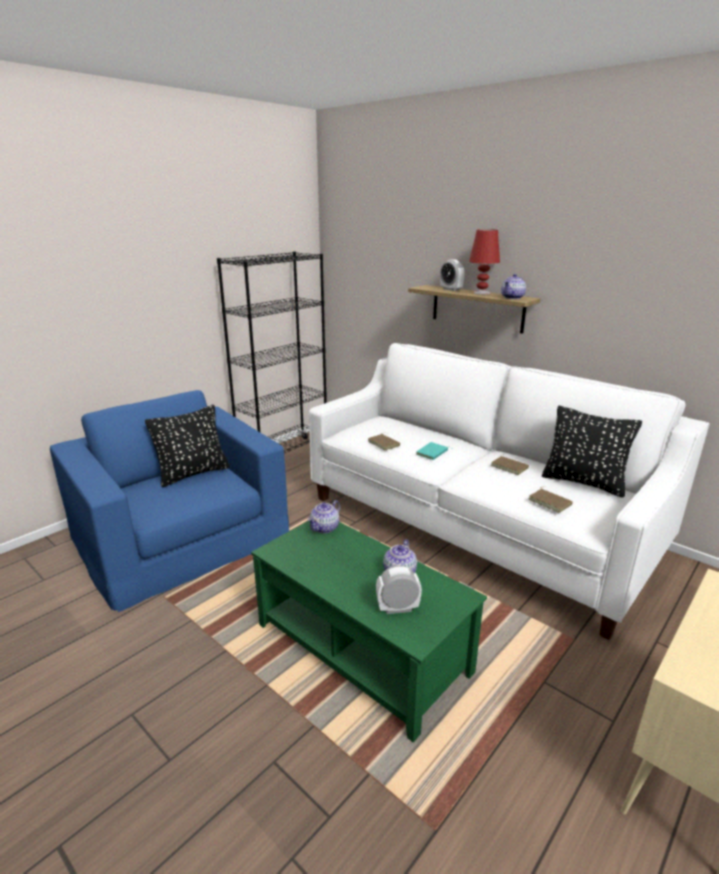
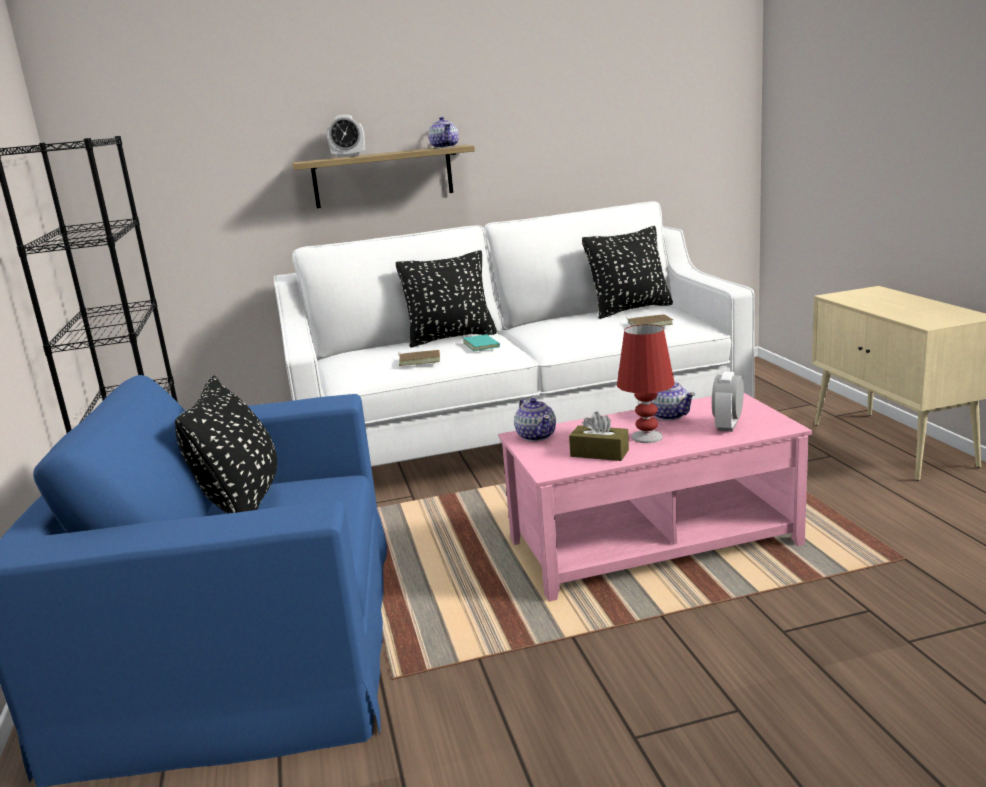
camera: 55 degrees left, 5 degrees down
(309, 562) = (599, 453): none -> brown tissue box
(363, 647) = (652, 542): green coffee table -> pink coffee table
(442, 438) = (451, 338): none -> black pillow
(481, 293) = (395, 151): red table lamp -> red table lamp (647, 437)
(510, 467) = (564, 324): brown book -> none

